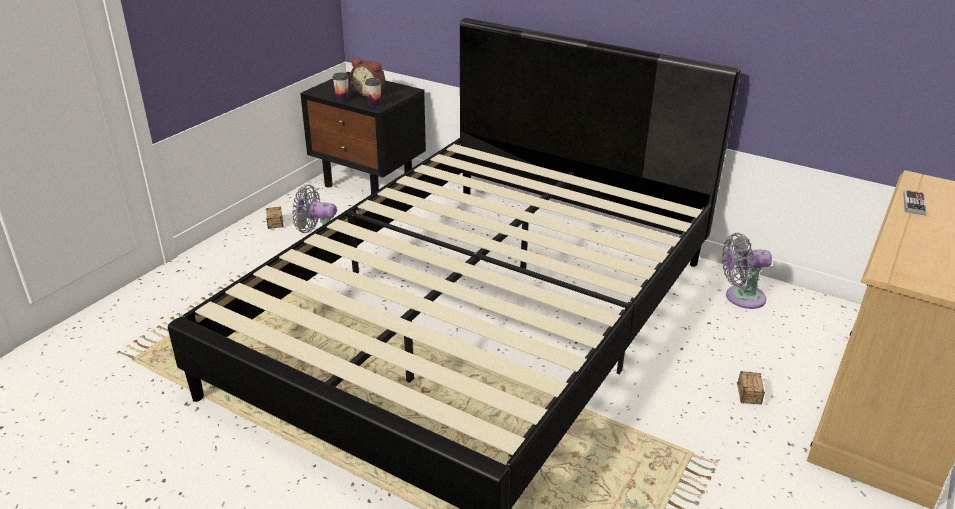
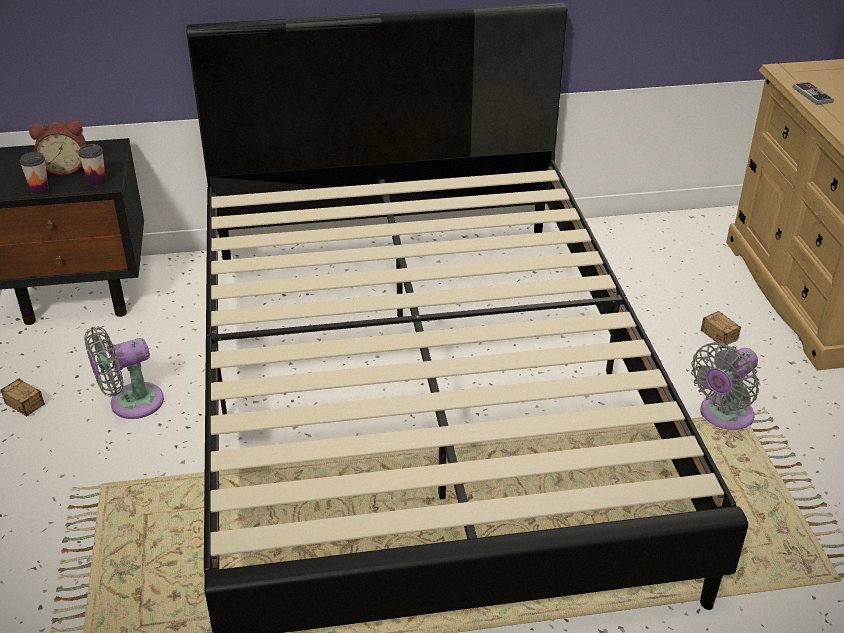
camera: 40 degrees left, 5 degrees up
(741, 297) = (612, 247): grey fan -> grey fan (723, 416)

